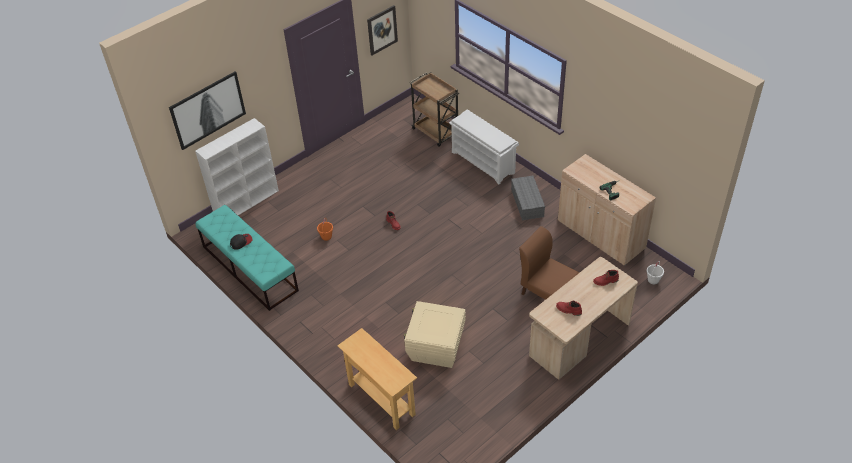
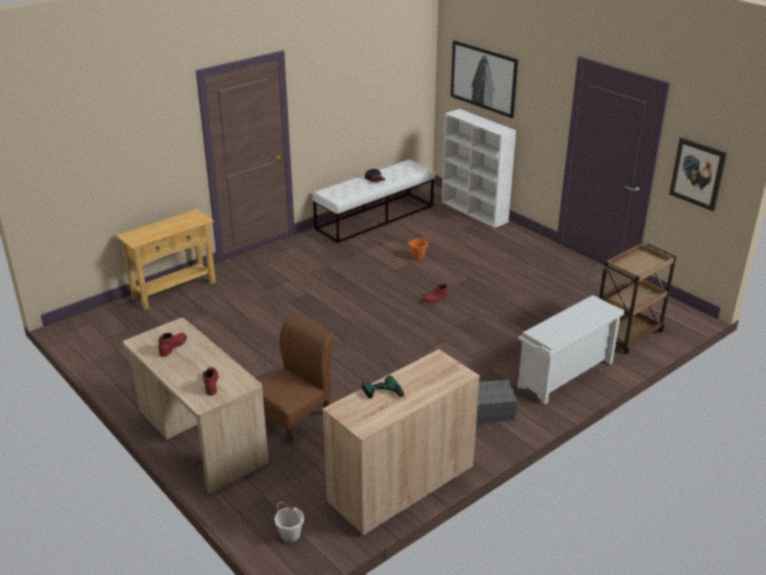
camera: 90 degrees right, 15 degrees down
(249, 268) = (375, 217): turquoise bench -> white bench
(435, 348) = (229, 324): beige storage box -> none

